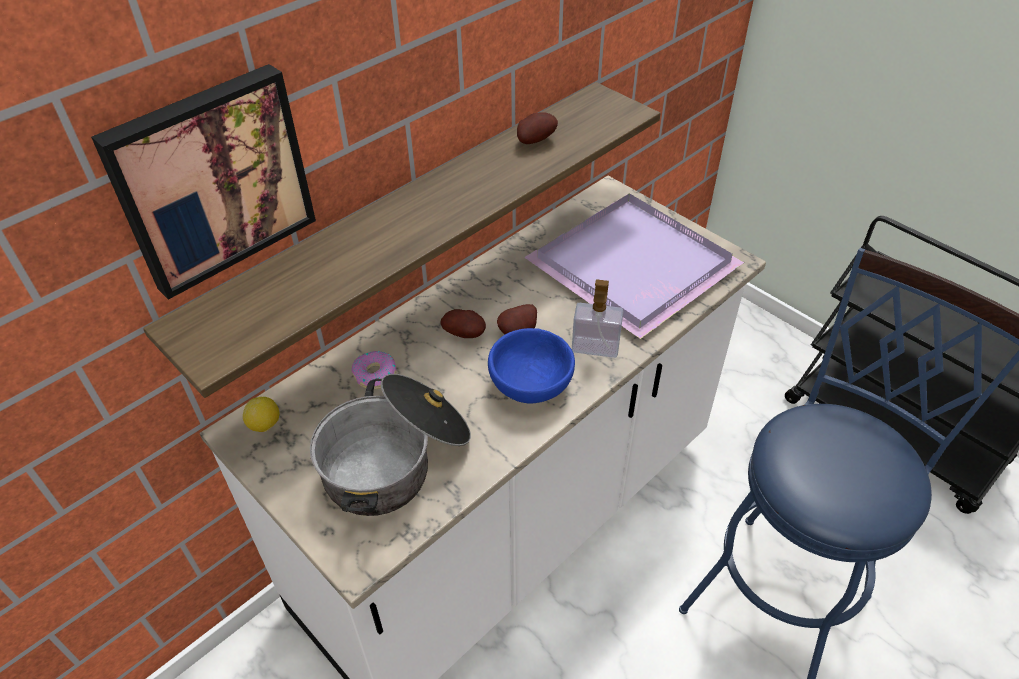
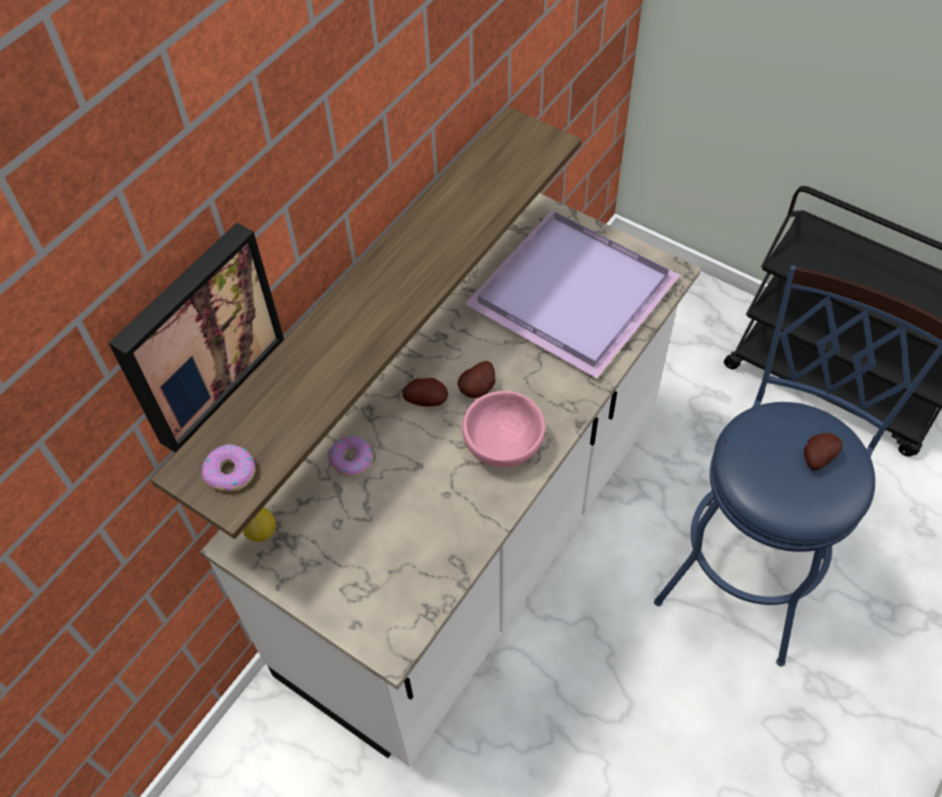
camera: 10 degrees left, 10 degrees up
(223, 334) = (230, 472): none -> donut
(396, 460) = (398, 545): cooking pot -> none
(529, 384) = (501, 444): blue bowl -> pink bowl
(534, 141) = (464, 195): potato -> potato (816, 457)
(595, 347) = (555, 392): soap dispenser -> none

